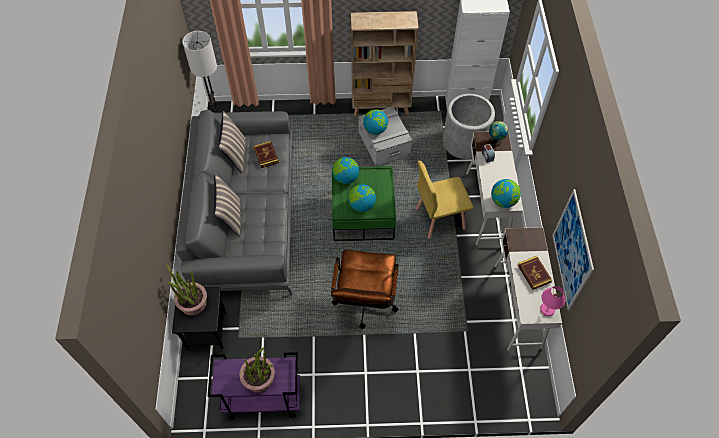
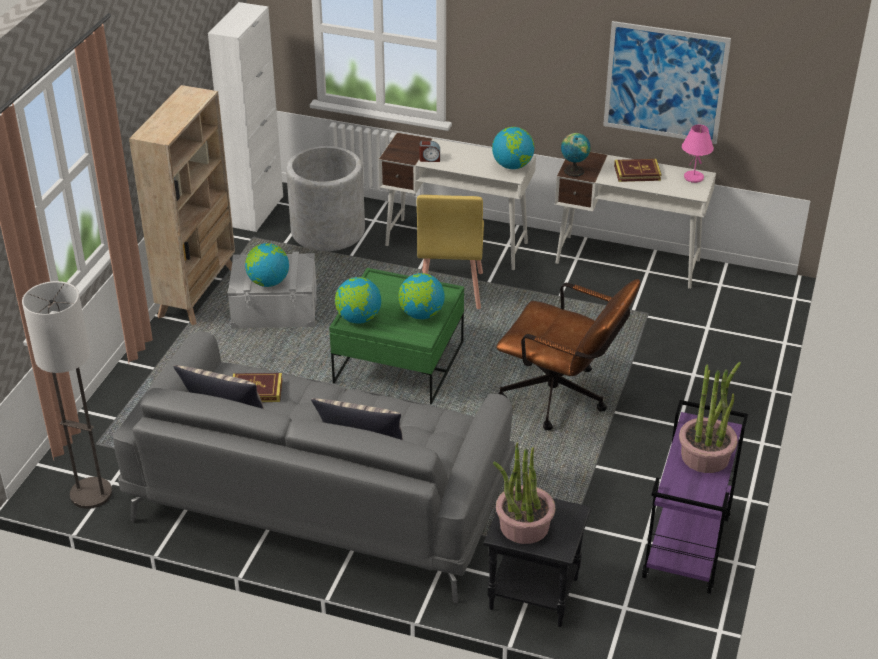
camera: 70 degrees left, 20 degrees down
(495, 141) = (408, 146): globe -> globe (573, 170)

